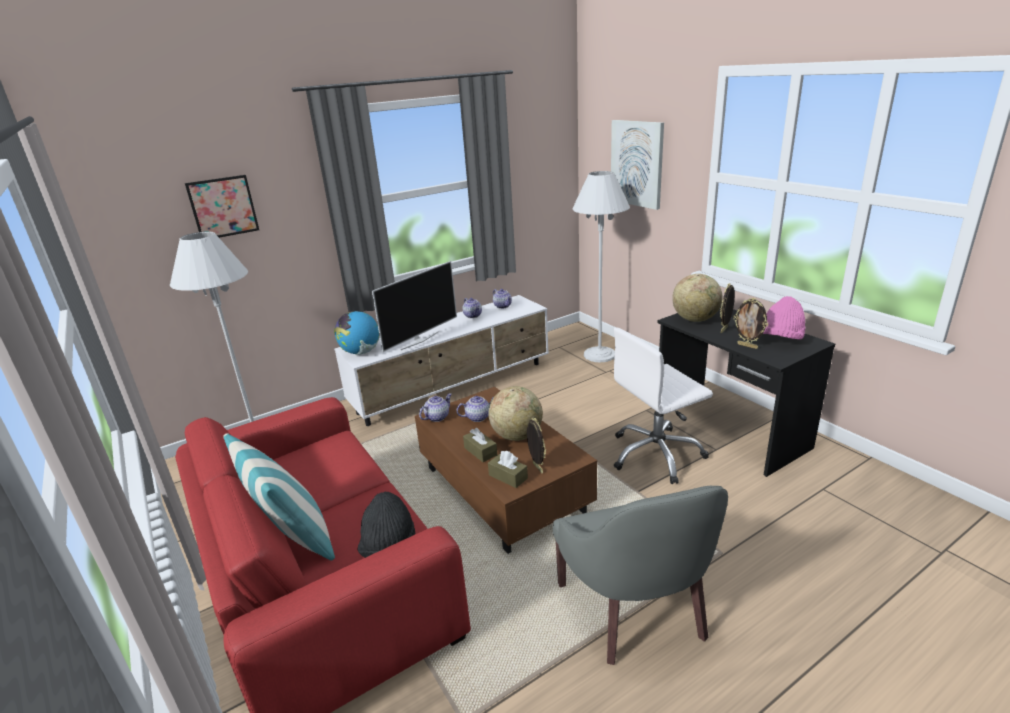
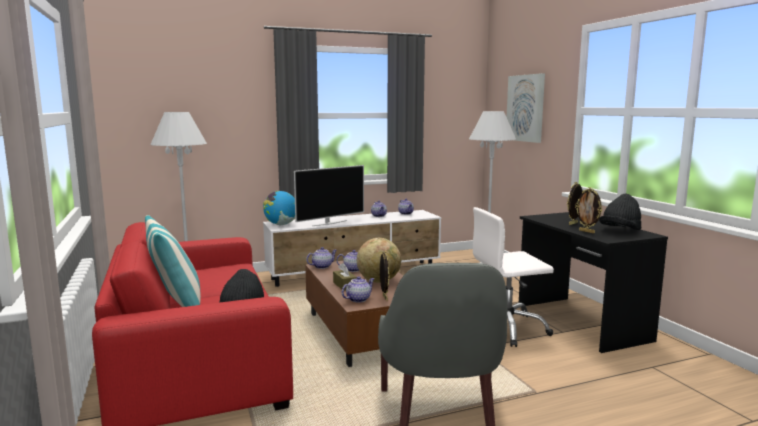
camera: 10 degrees right, 15 degrees down
(223, 207) = (201, 102): picture -> none
(508, 476) = (358, 299): brown tissue box -> teapot
(695, 319) = (552, 218): globe -> none
(781, 339) = (620, 231): pink hat -> black hat

